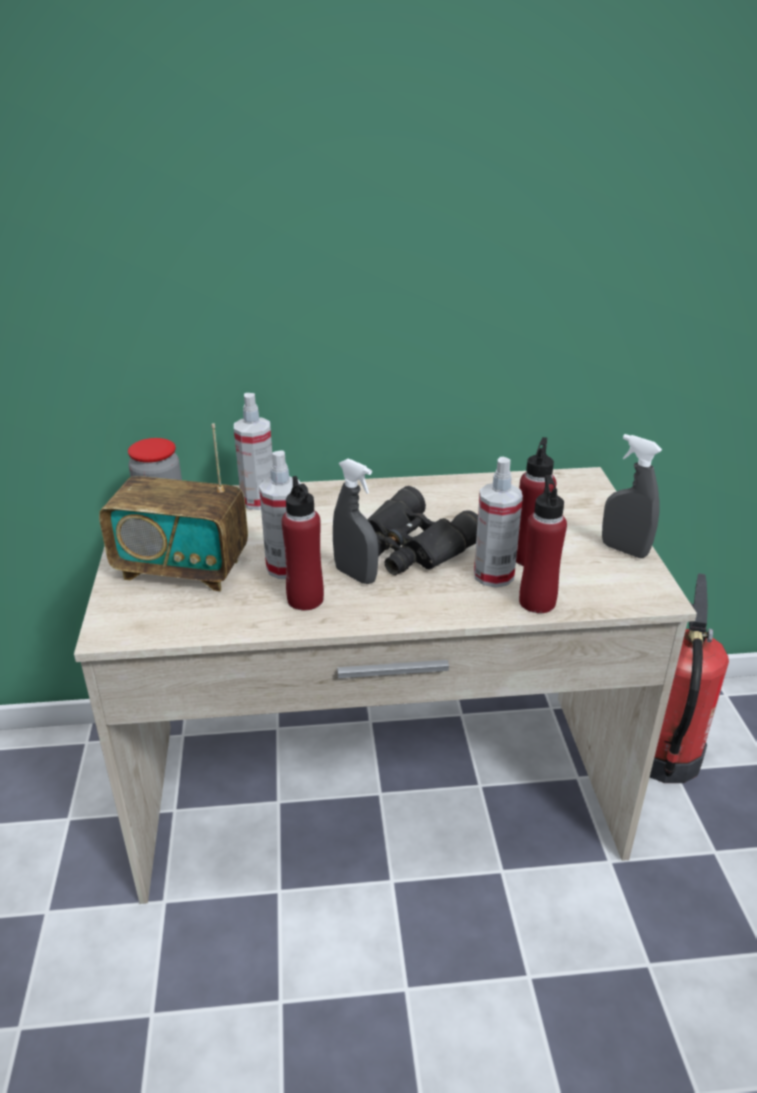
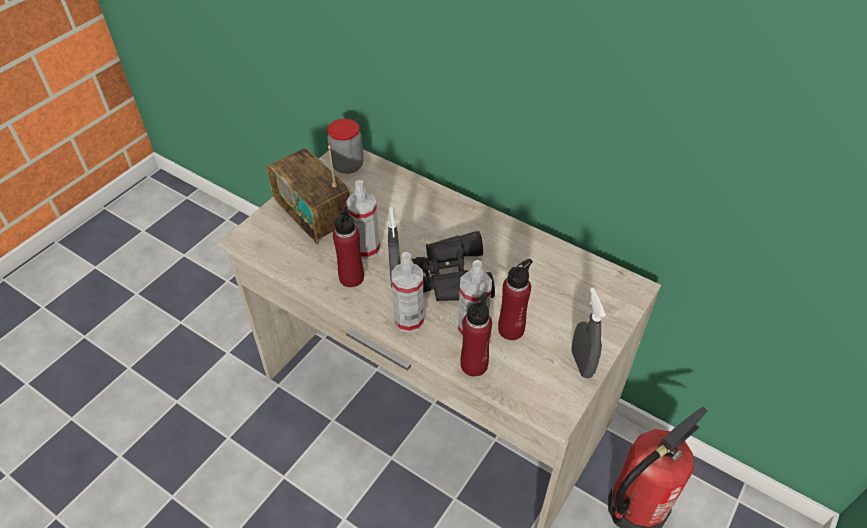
camera: 40 degrees right, 15 degrees up
(258, 500) = (404, 188): spray bottle -> spray bottle (409, 320)

